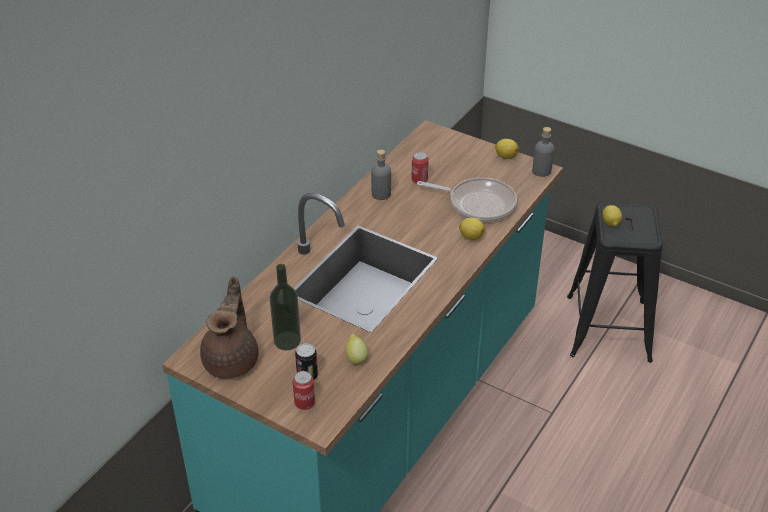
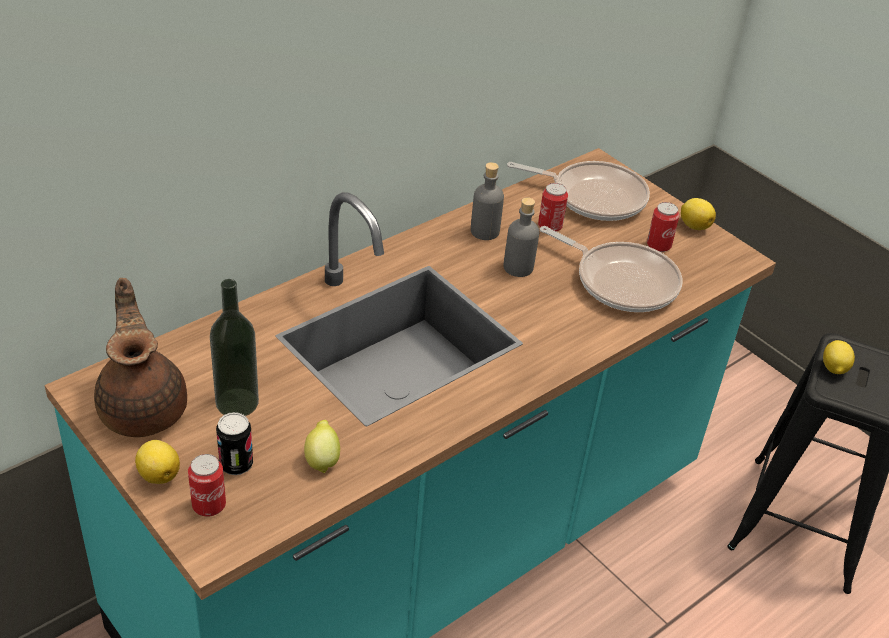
camera: 15 degrees right, 0 degrees up
(232, 359) = (144, 407): brown teapot -> brown teapot turned 45 degrees counterclockwise
(436, 153) = (593, 196): none -> frying pan
(470, 236) = (587, 326): lemon -> lemon (159, 474)
(490, 175) = (658, 246): none -> can
(541, 171) = (740, 259): grey bottle -> grey bottle (518, 267)

